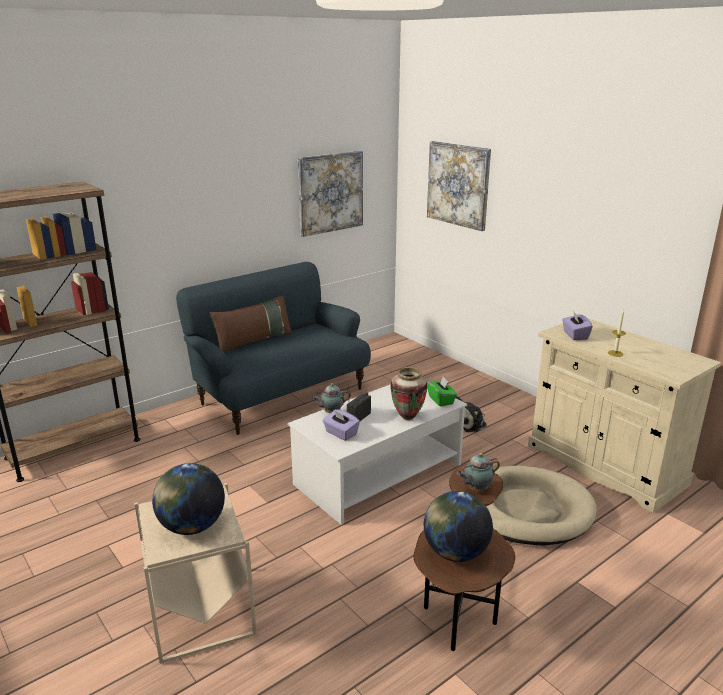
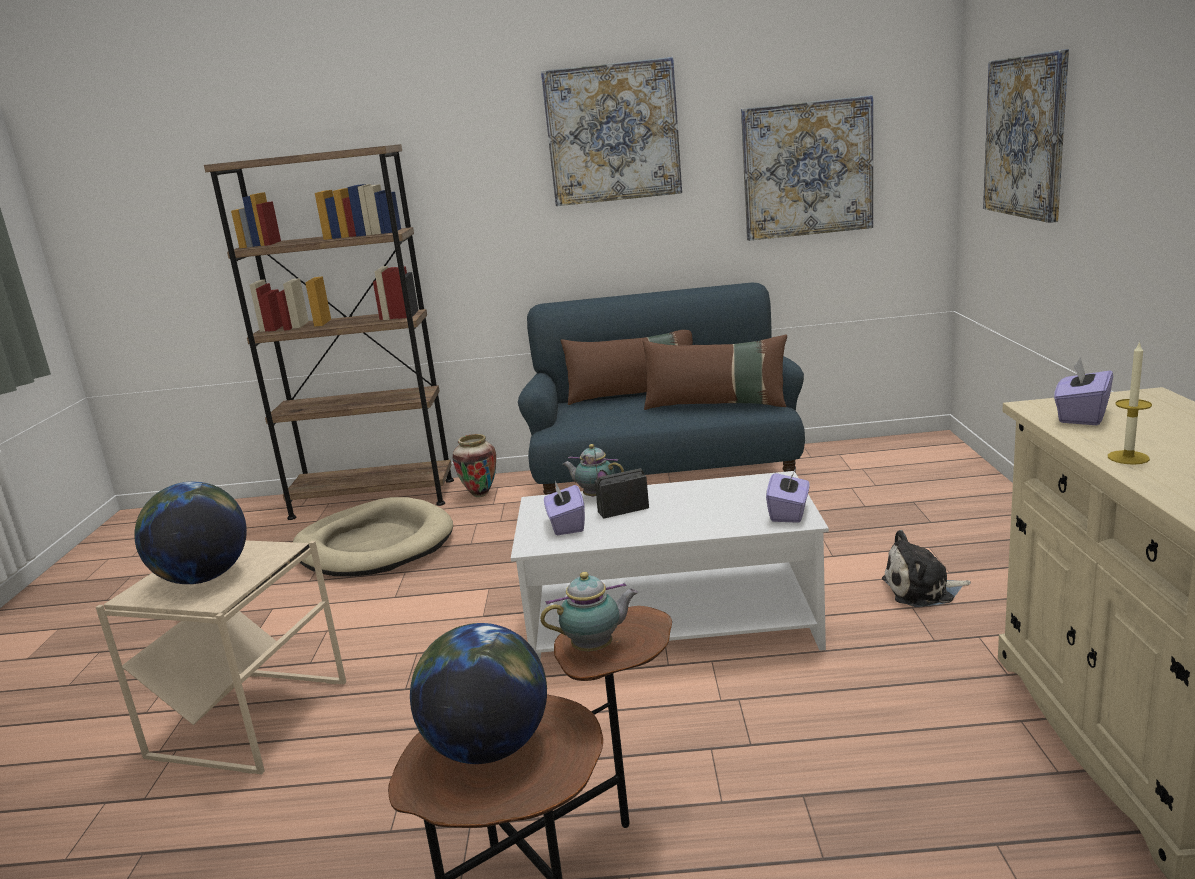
camera: 40 degrees right, 5 degrees down
(226, 172) = (612, 133): none -> picture
(316, 341) = (716, 405): none -> brown pillow
(408, 417) = (696, 525): vase -> vase (480, 494)
(441, 400) = (789, 513): green tissue box -> purple tissue box
(476, 489) = (596, 648): teapot -> teapot turned 150 degrees clockwise
(526, 510) = (860, 765): beige dog bed -> beige dog bed (374, 545)

